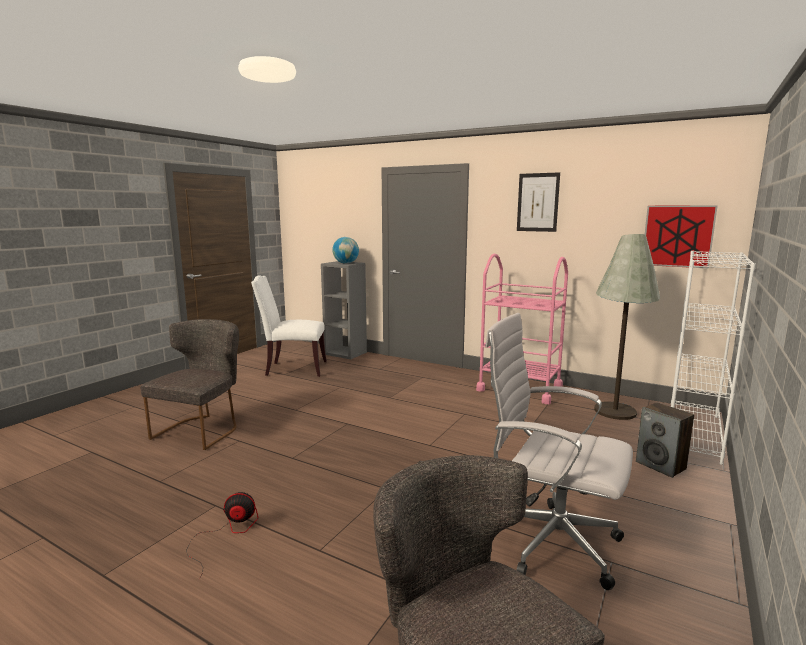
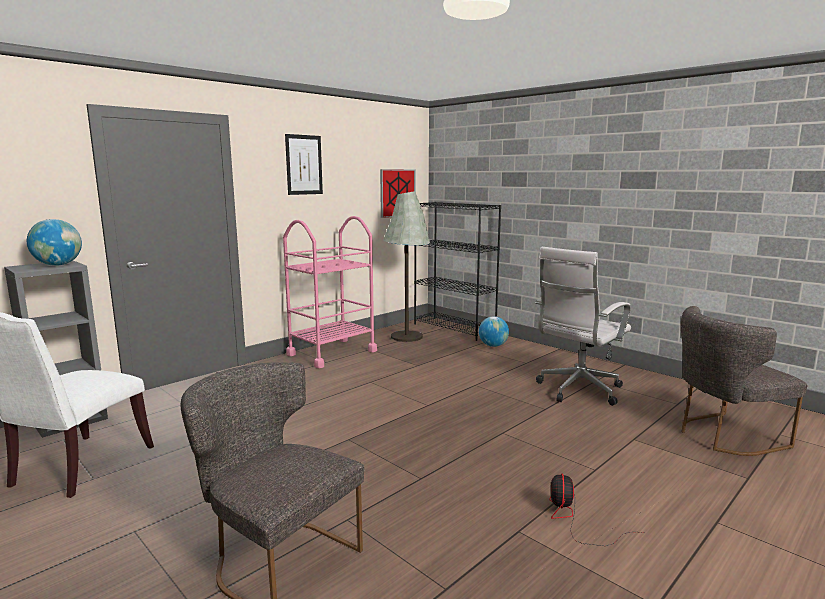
camera: 75 degrees left, 0 degrees up
(661, 465) = (493, 346): speaker -> globe
(694, 434) = (454, 329): white bookcase -> black bookcase

